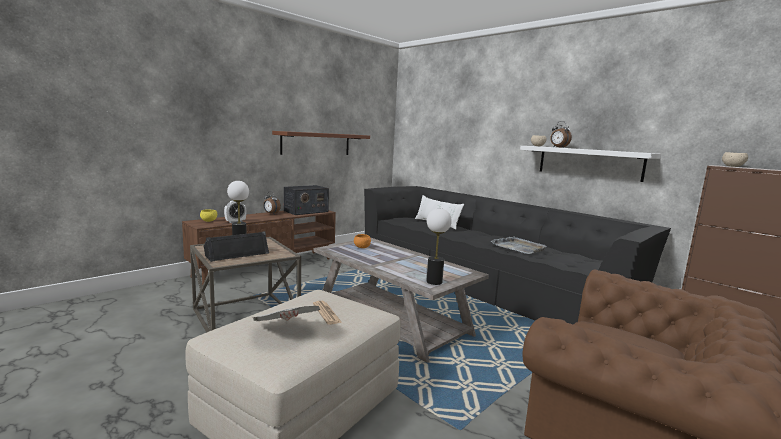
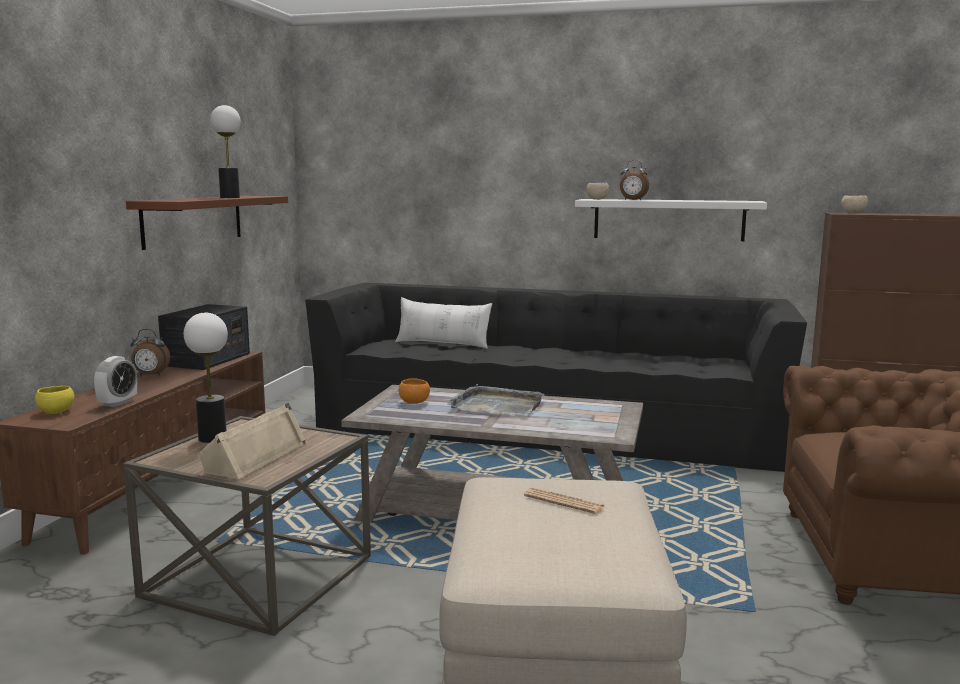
camera: 30 degrees left, 0 degrees up
(236, 254) = (253, 456): black speaker -> beige speaker
(286, 331) = (565, 537): newspaper -> none
(434, 282) = (603, 427): table lamp -> table lamp (229, 197)
(518, 247) = (614, 359): grey tray -> grey tray (496, 405)

